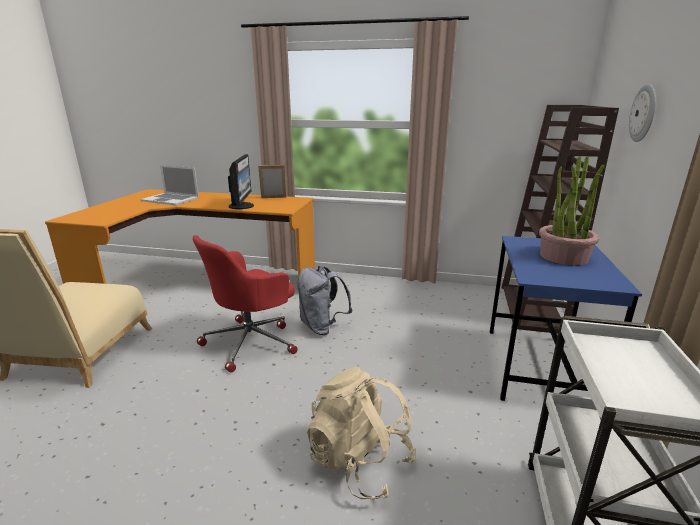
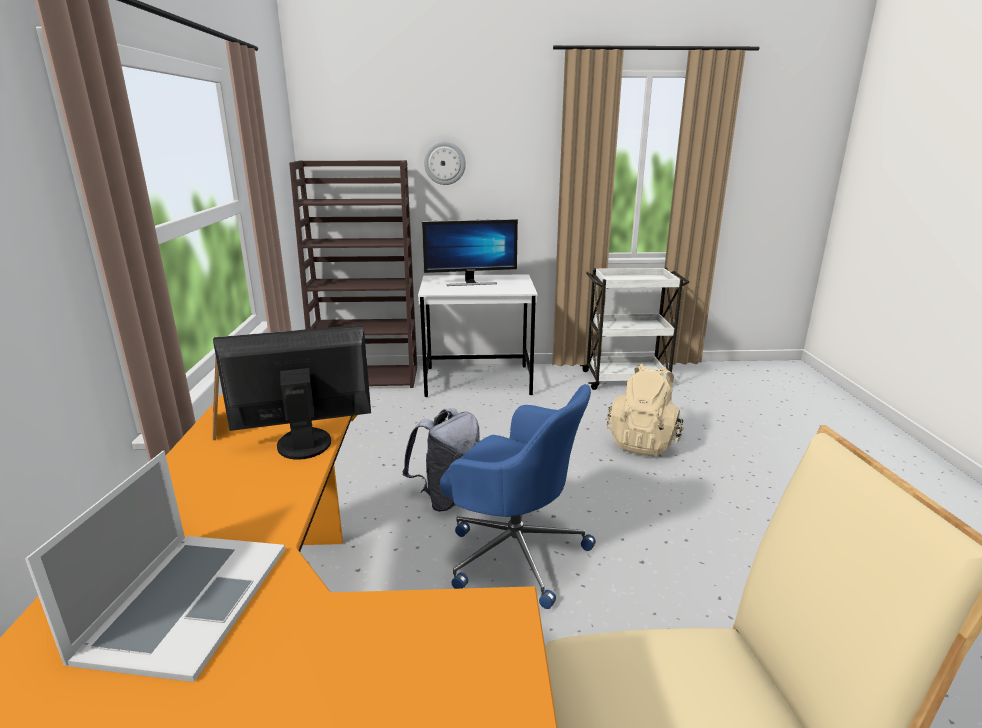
camera: 105 degrees left, 0 degrees up
(251, 342) = (514, 551): red office chair -> blue office chair
(539, 368) = (478, 381): blue desk -> white desk
(563, 257) = (470, 282): potted plant -> monitor

